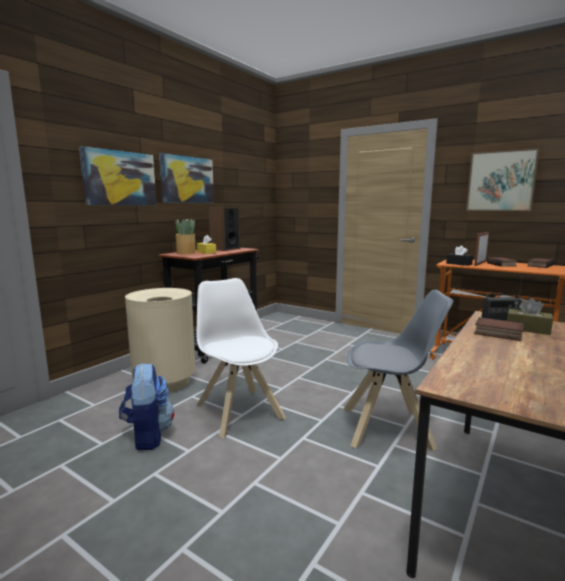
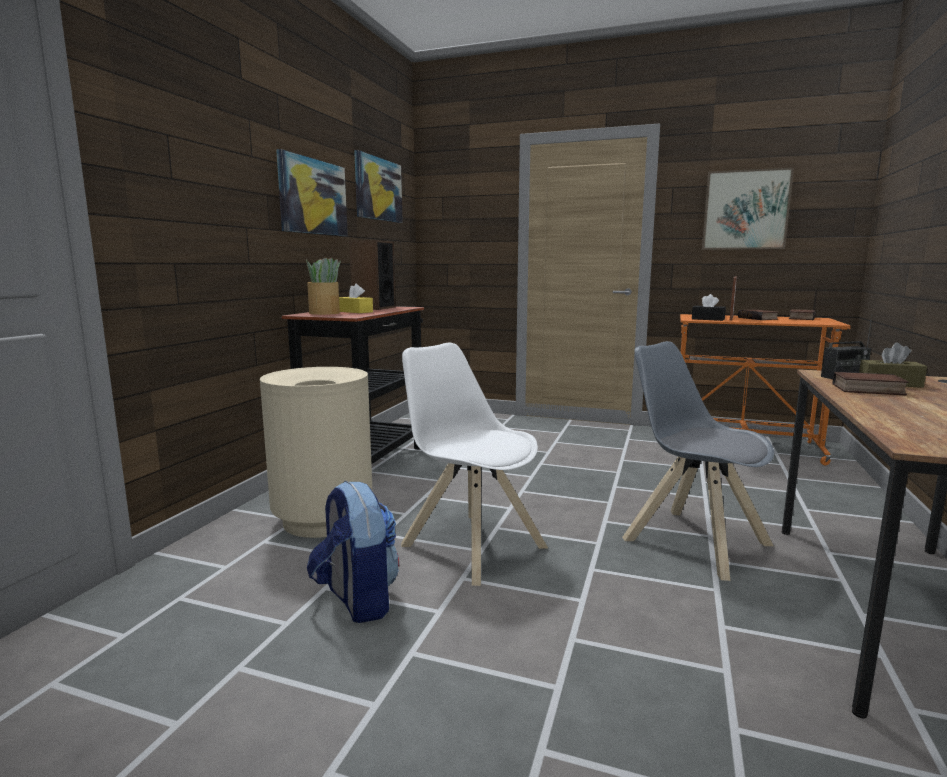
camera: 15 degrees left, 0 degrees up
(120, 178) = (225, 186): picture -> picture (378, 189)
(389, 428) = (692, 541): grey chair -> grey chair turned 120 degrees counterclockwise

